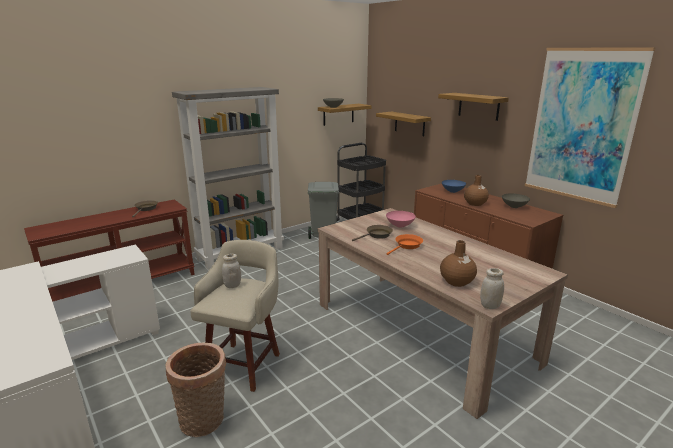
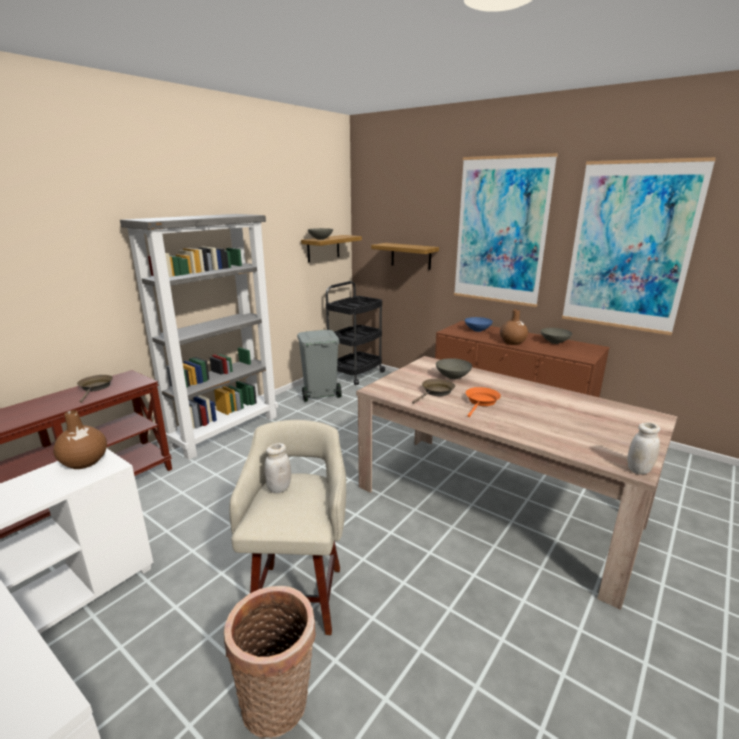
camera: 15 degrees left, 0 degrees up
(399, 225) = (452, 377): pink bowl -> grey bowl
(456, 281) = (575, 442): brown vase -> brown vase (84, 462)
(478, 106) = (500, 231): shelf -> picture

